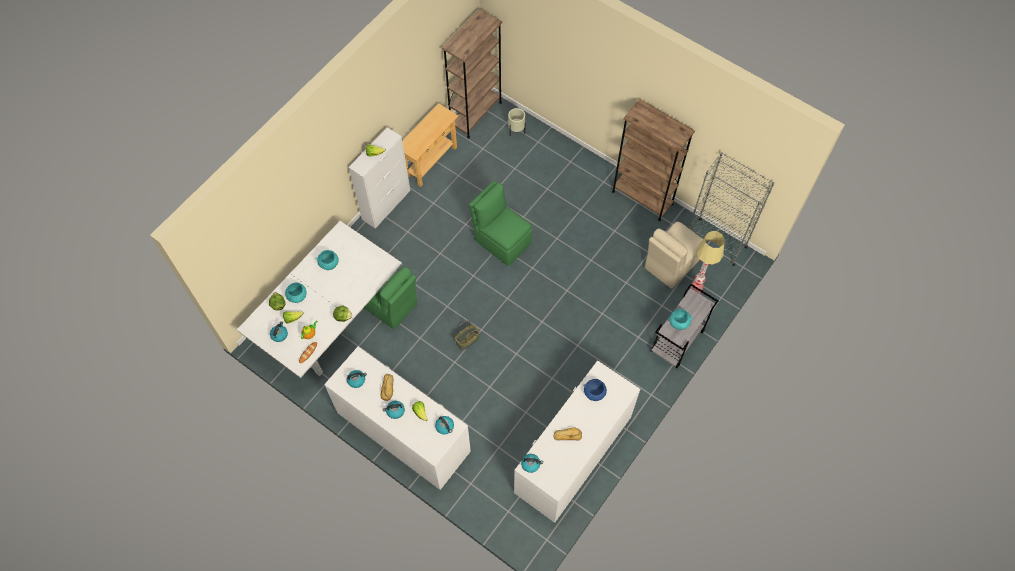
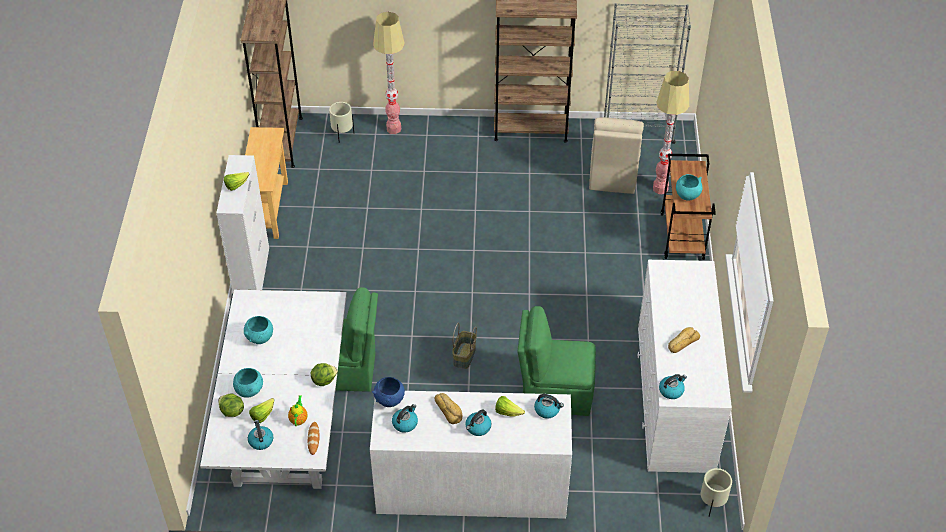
camera: 35 degrees left, 15 degrees down
(501, 240) = (417, 242): green chair -> green chair (555, 392)
(534, 542) = (712, 505): none -> beige planter
(552, 144) = (393, 129): none -> floor lamp
(594, 393) = (673, 290): blue bowl -> blue bowl (389, 400)
(677, 342) = (682, 237): grey cart -> brown cart

